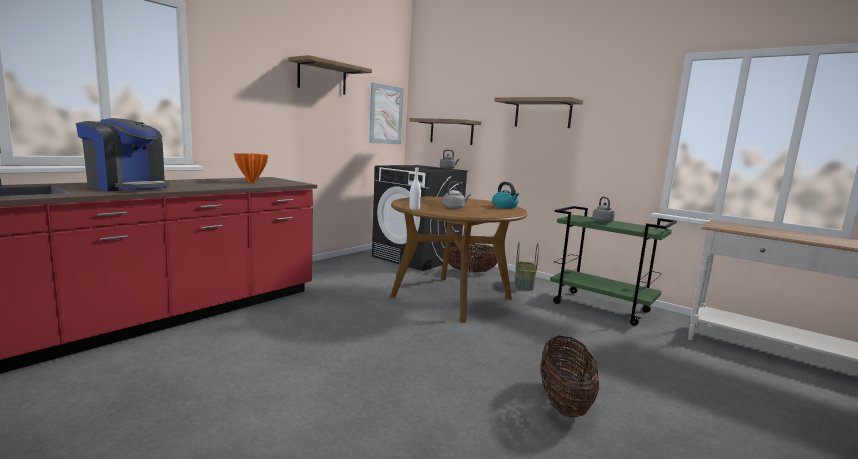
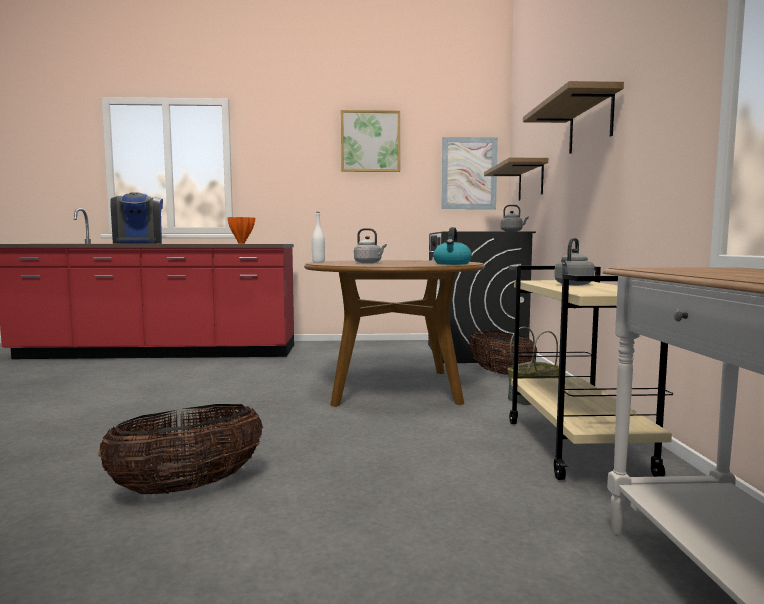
camera: 50 degrees right, 5 degrees down
(322, 77) = (370, 141): shelf -> picture
(602, 307) = (578, 447): green cart -> beige cart

